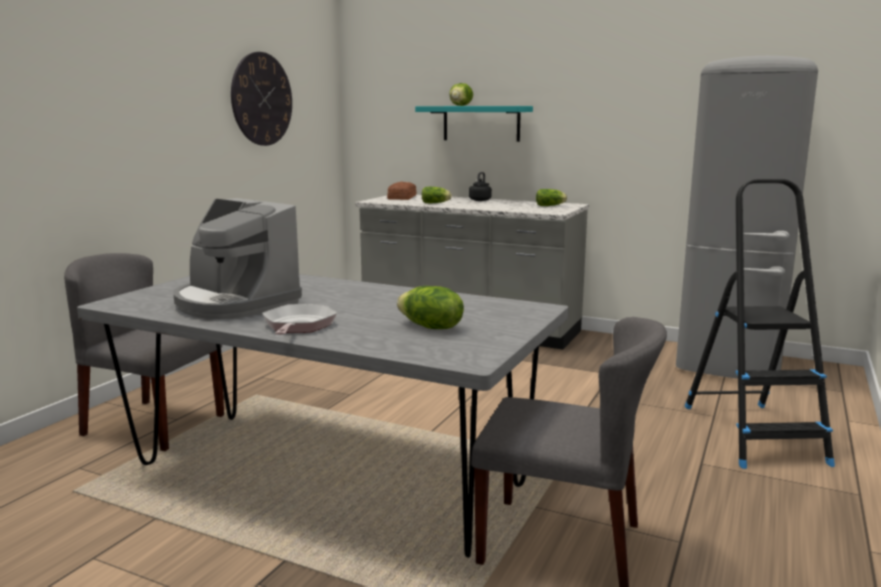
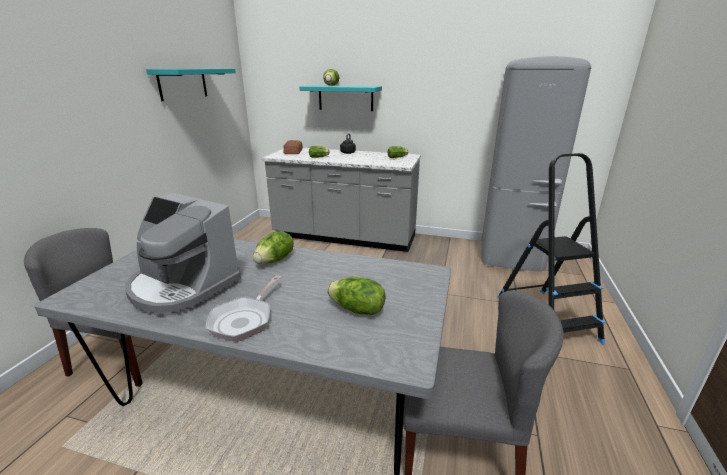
camera: 10 degrees left, 10 degrees up
(262, 99) = (183, 83): wall clock -> turquoise shelf
(298, 326) = (244, 320): frying pan -> frying pan turned 150 degrees counterclockwise
(347, 291) = (275, 260): none -> lettuce

